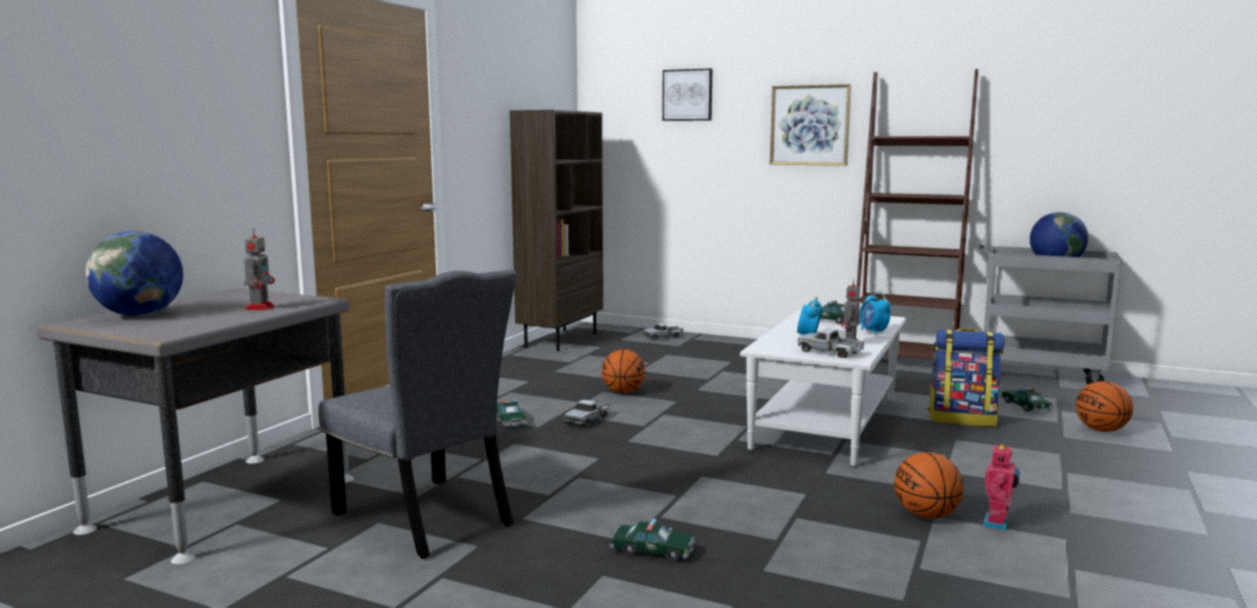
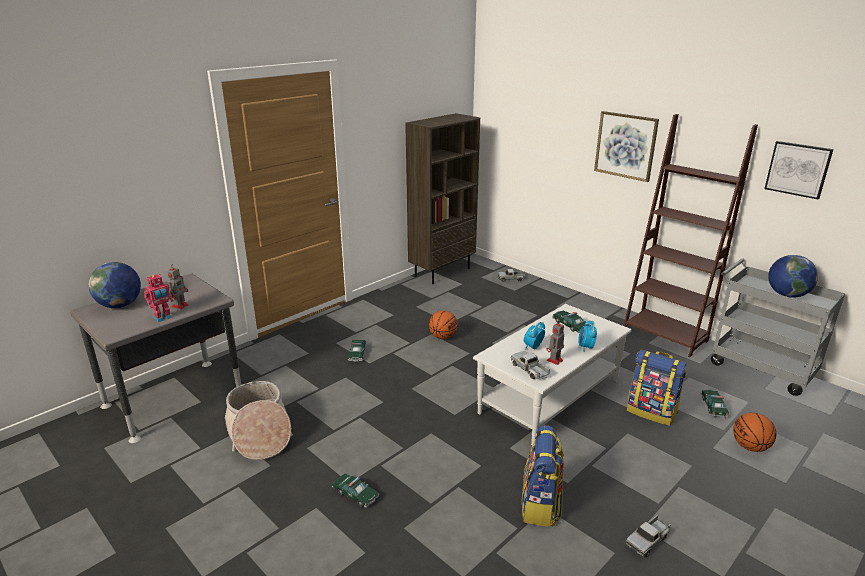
camera: 20 degrees right, 15 degrees up
(424, 516) = (259, 433): grey chair -> basket
(588, 420) = (402, 362): toy truck -> toy truck (648, 540)
(687, 95) = (543, 108): picture -> picture (798, 169)
(926, 515) = (541, 506): basketball -> backpack
(998, 524) = (581, 526): toy robot -> toy robot (163, 318)

